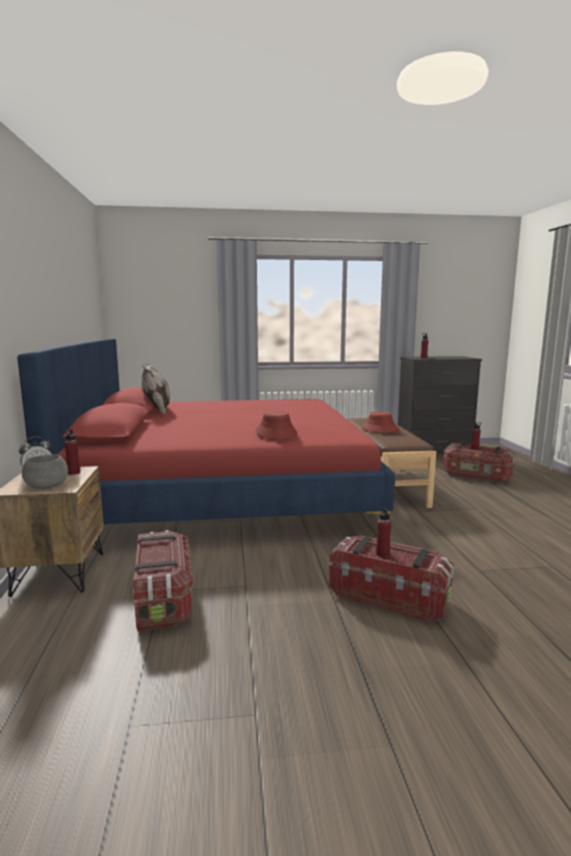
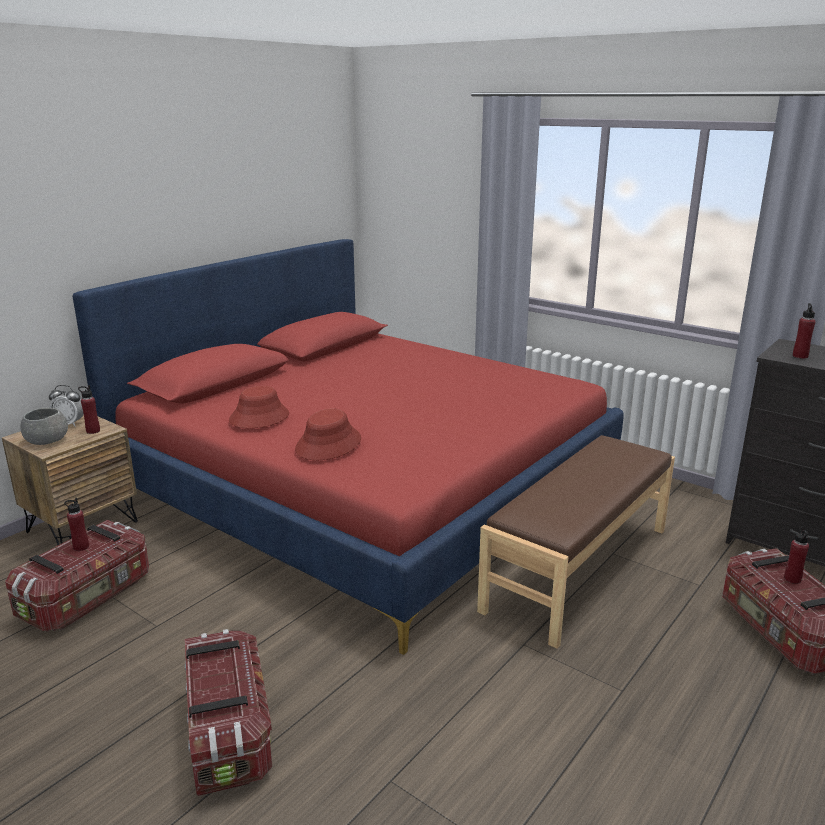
camera: 45 degrees right, 10 degrees up
(157, 412) = (330, 357): pillow -> none
(379, 430) = (578, 479): red hat -> red hat (259, 417)
(382, 554) = (211, 674): red bottle -> red bottle (81, 547)

